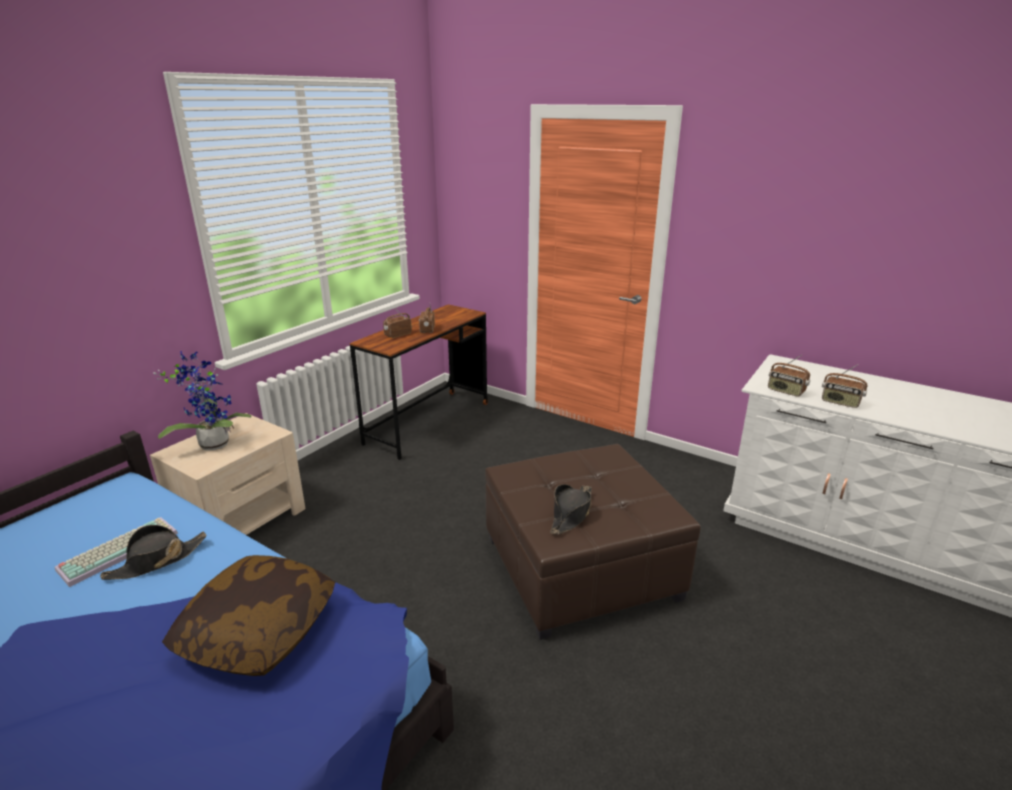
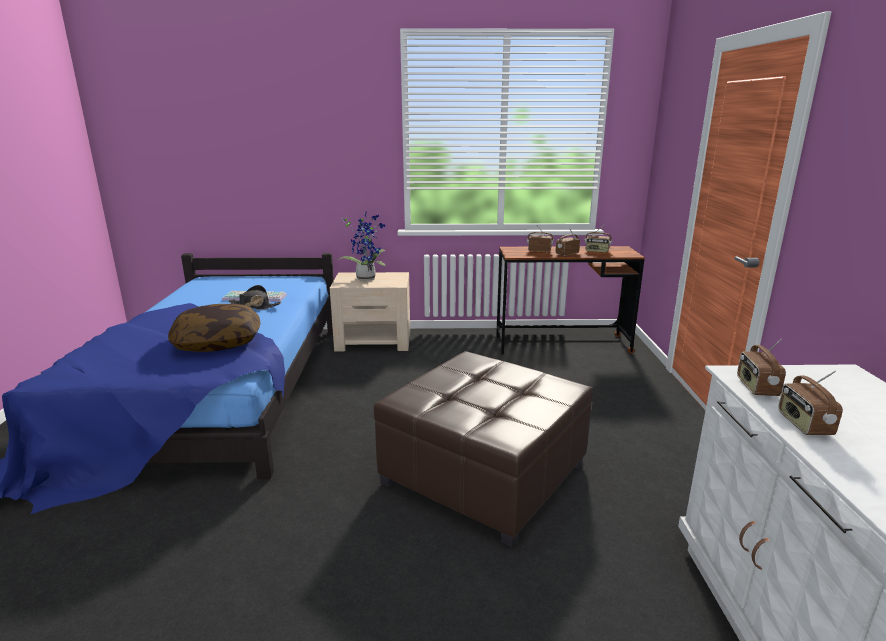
camera: 55 degrees right, 5 degrees down
(441, 318) = (596, 251): none -> radio
(571, 514) = (446, 396): black hat -> none

